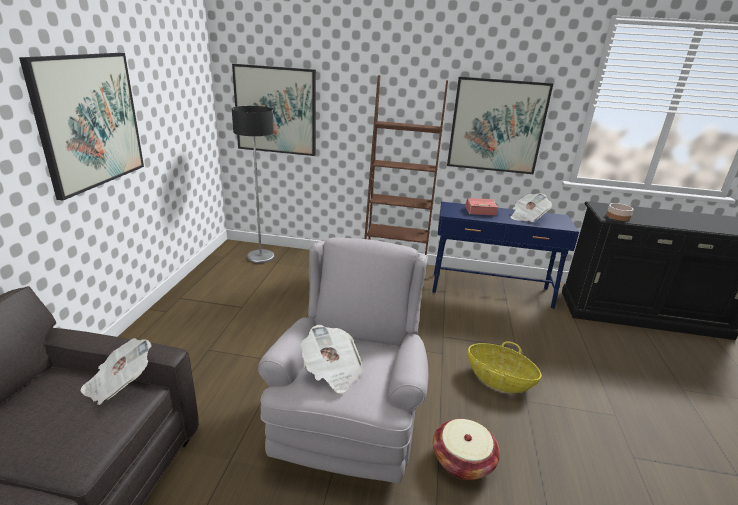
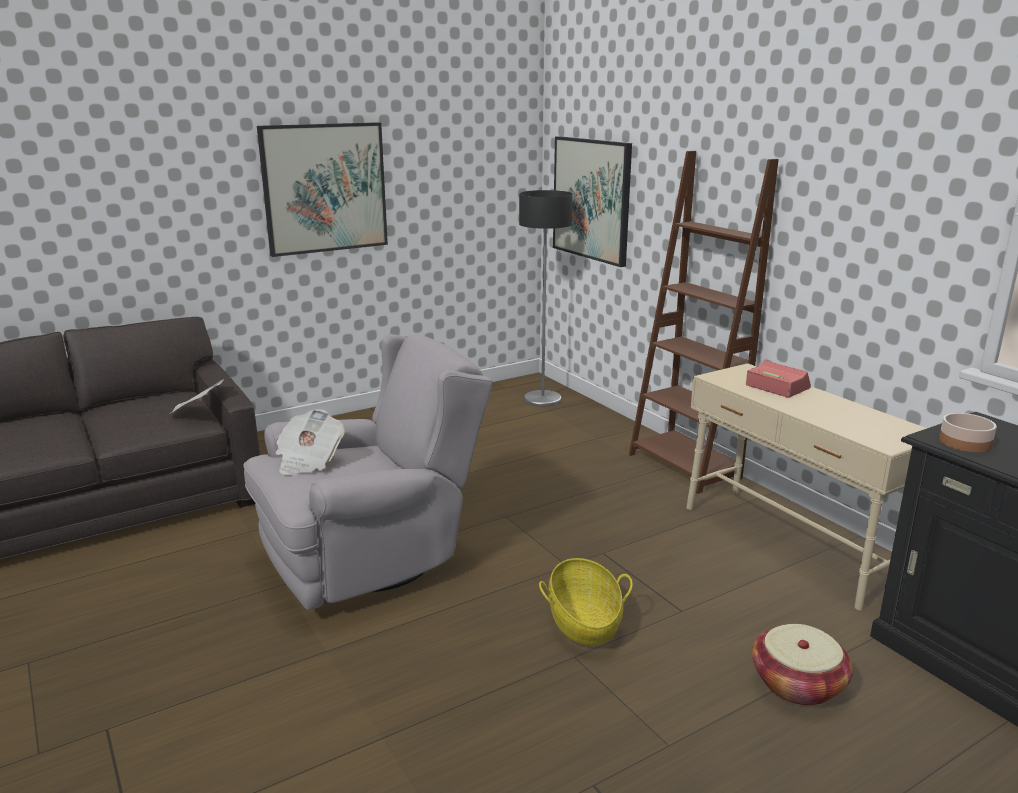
camera: 50 degrees right, 5 degrees down
(463, 461) = (400, 647): basket -> basket (797, 684)
(491, 291) = (788, 545): blue console table -> beige console table
(496, 126) = (851, 242): picture -> none
(527, 217) = (843, 414): newspaper -> none

